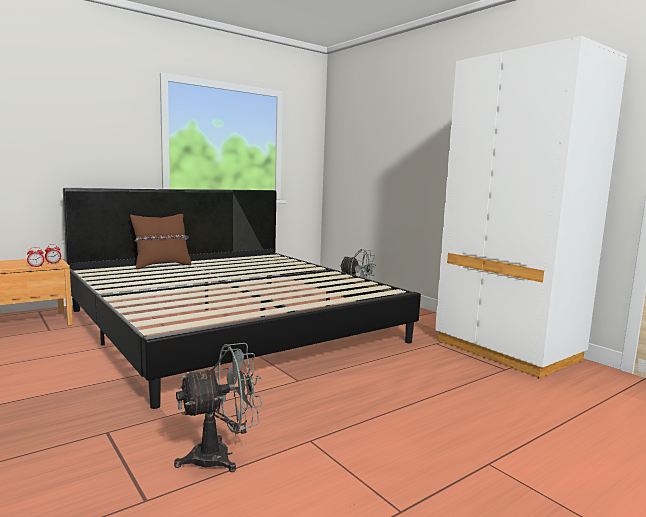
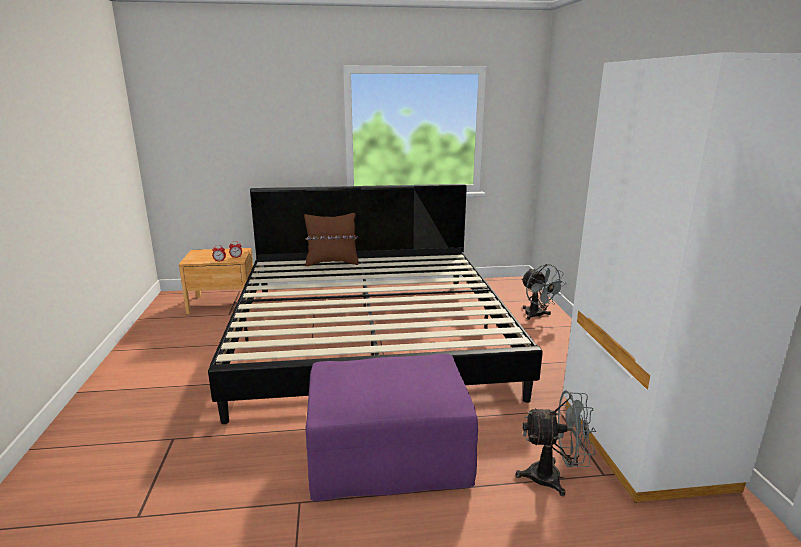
camera: 30 degrees right, 10 degrees up
(221, 456) = (220, 493): grey fan -> grey fan (553, 478)
(347, 393) = (388, 455): none -> purple ottoman

